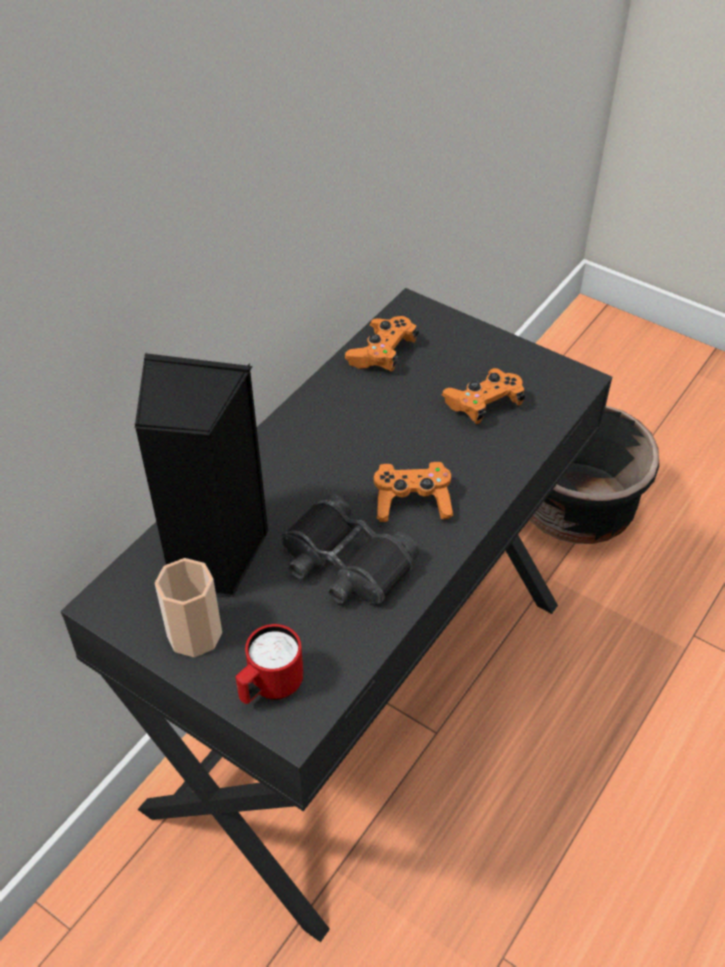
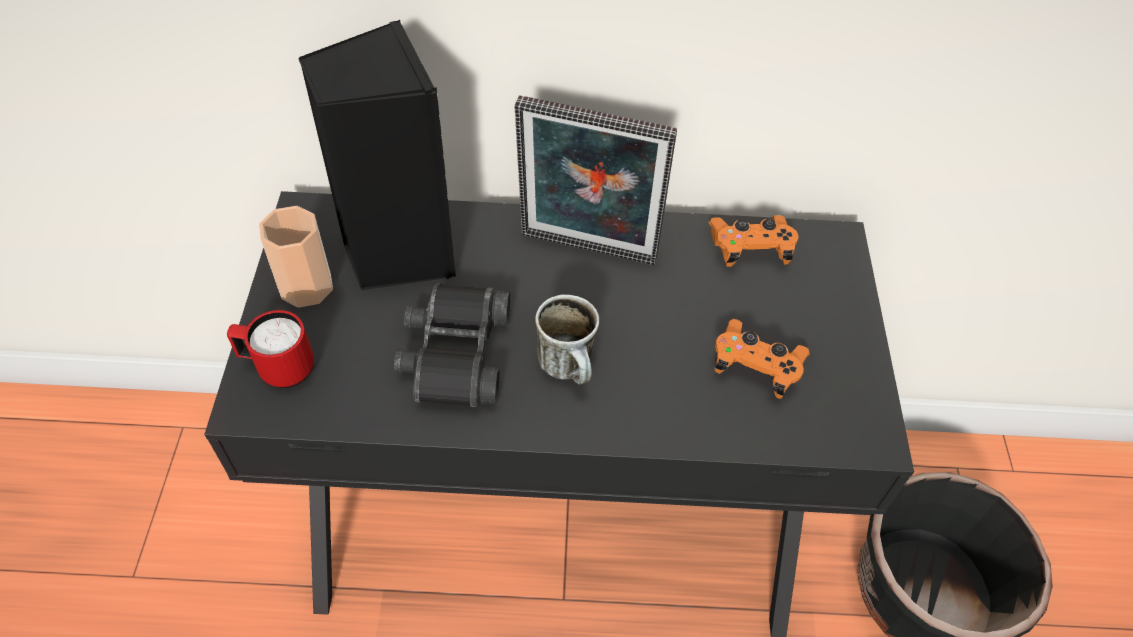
camera: 55 degrees right, 5 degrees up
(310, 441) = (586, 252): none -> picture frame
(412, 502) = (570, 369): orange game controller -> mug

